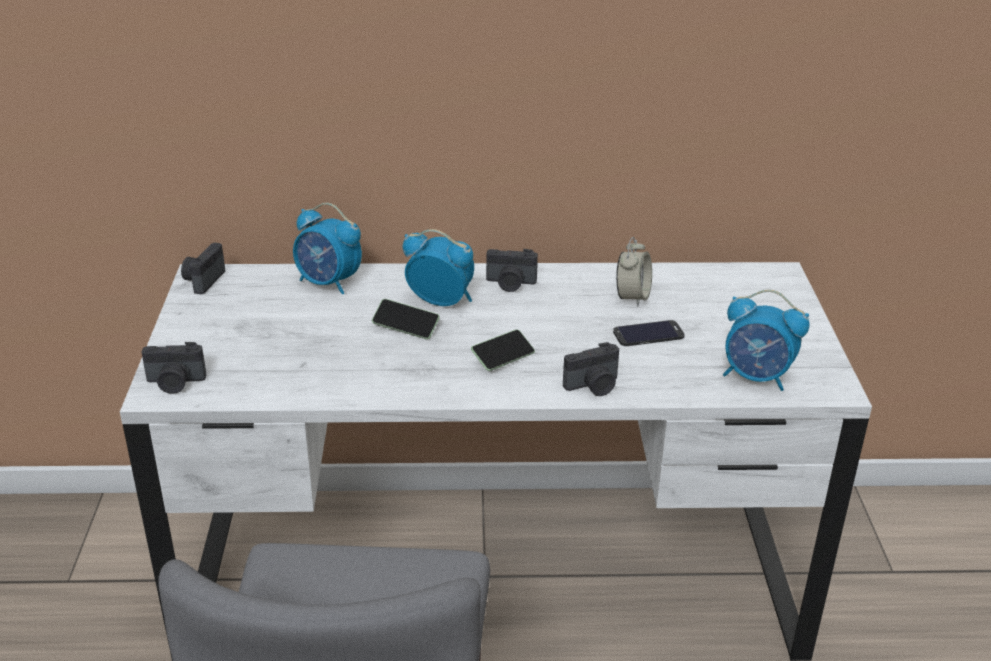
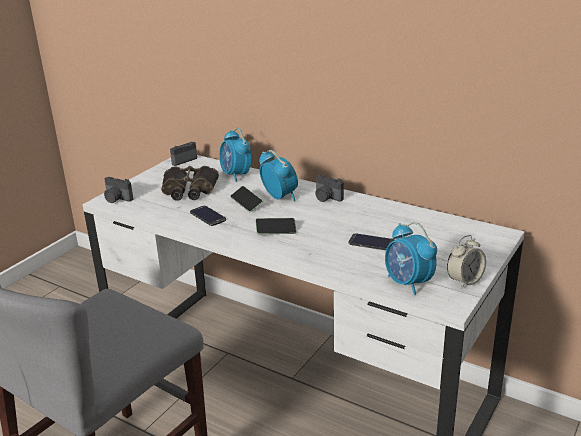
camera: 35 degrees right, 5 degrees down
(282, 330) = (188, 190): none -> binoculars
(371, 365) = (207, 216): none -> phone
(593, 386) = (305, 258): camera -> none
(632, 297) = (387, 222): alarm clock -> alarm clock (464, 281)

